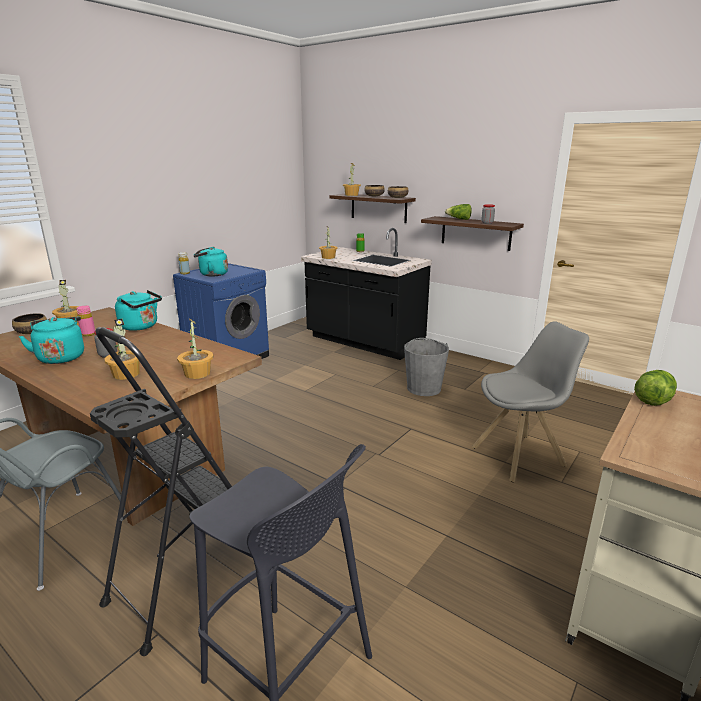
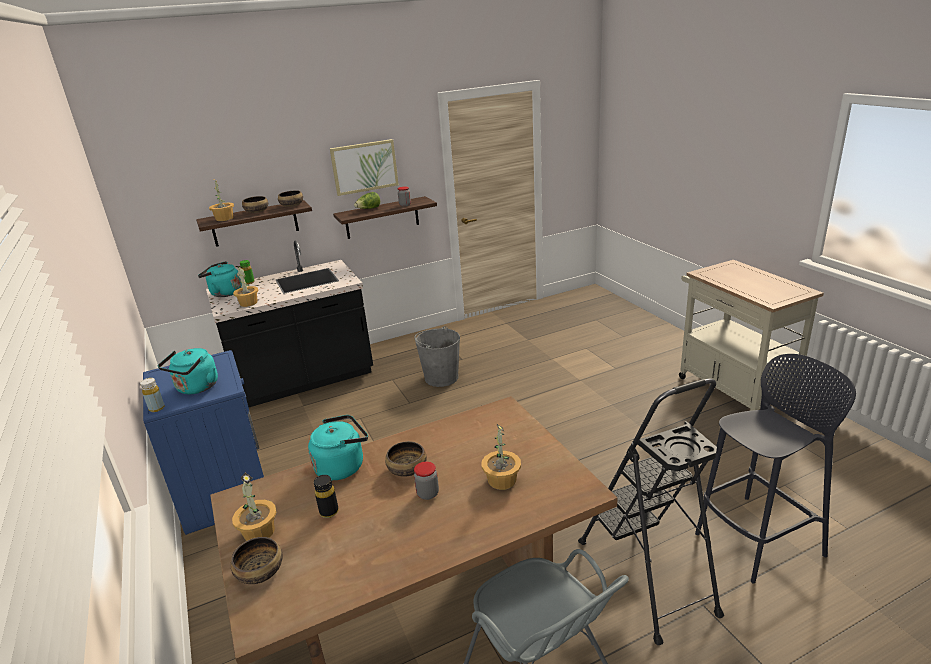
camera: 60 degrees left, 5 degrees up
(61, 357) = (404, 533): turquoise kettle -> turquoise kettle (224, 293)
(88, 334) = (329, 512): pink bottle -> black bottle
(139, 343) = (407, 469): none -> bowl
(197, 373) = (531, 435): potted plant -> none
(470, 179) = (364, 167): none -> picture
(519, 456) = (577, 372): grey chair -> none
(653, 398) = (710, 276): lettuce -> none

